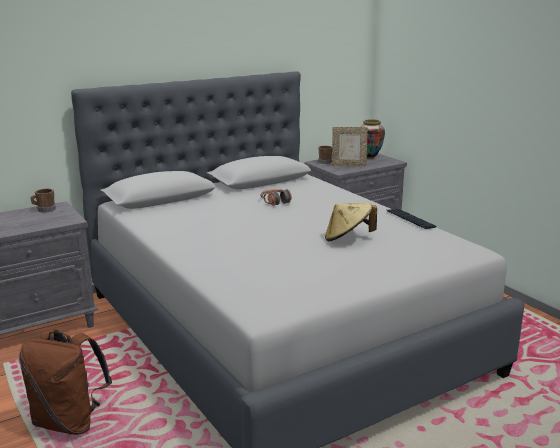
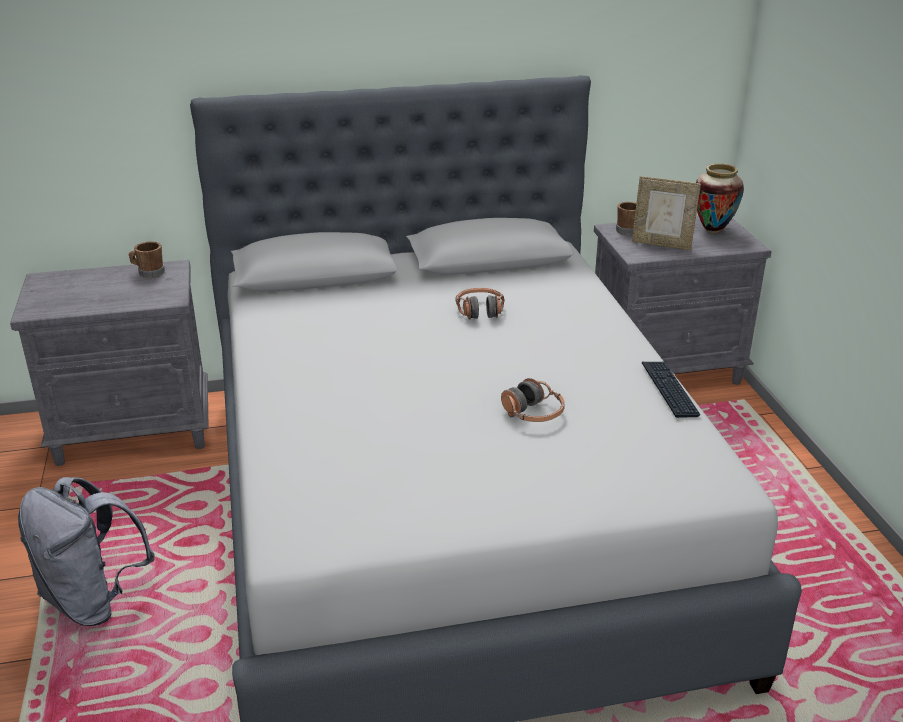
camera: 20 degrees right, 10 degrees up
(69, 422) = (94, 600): brown backpack -> grey backpack
(348, 238) = (533, 414): beige hat -> headphones

